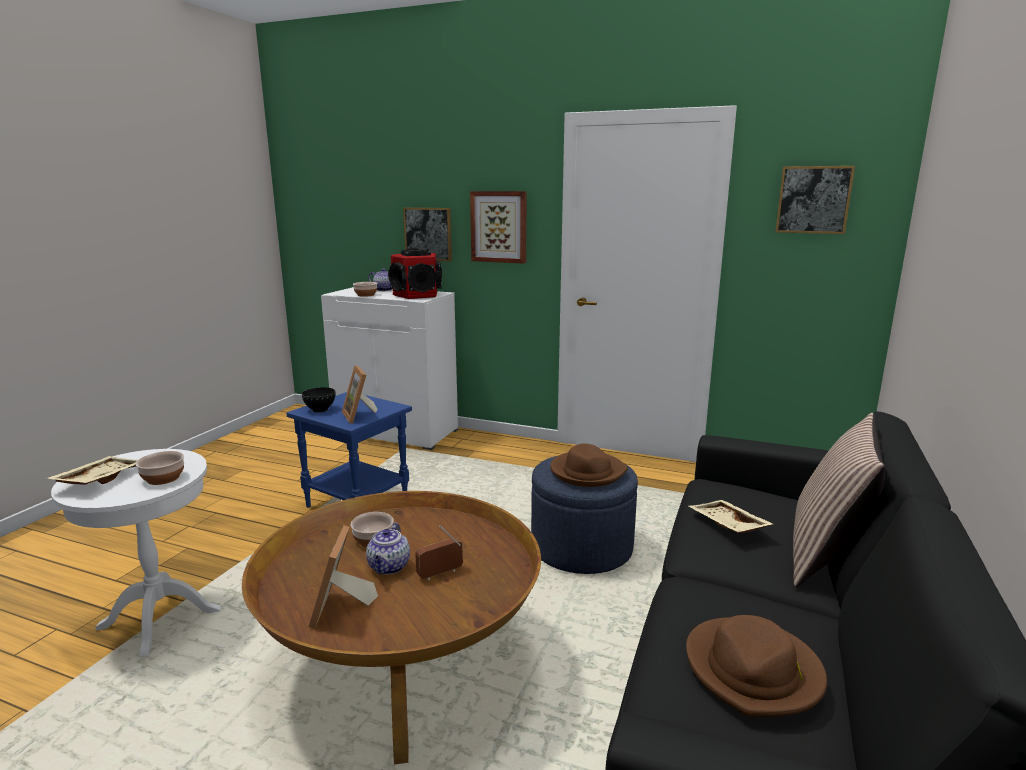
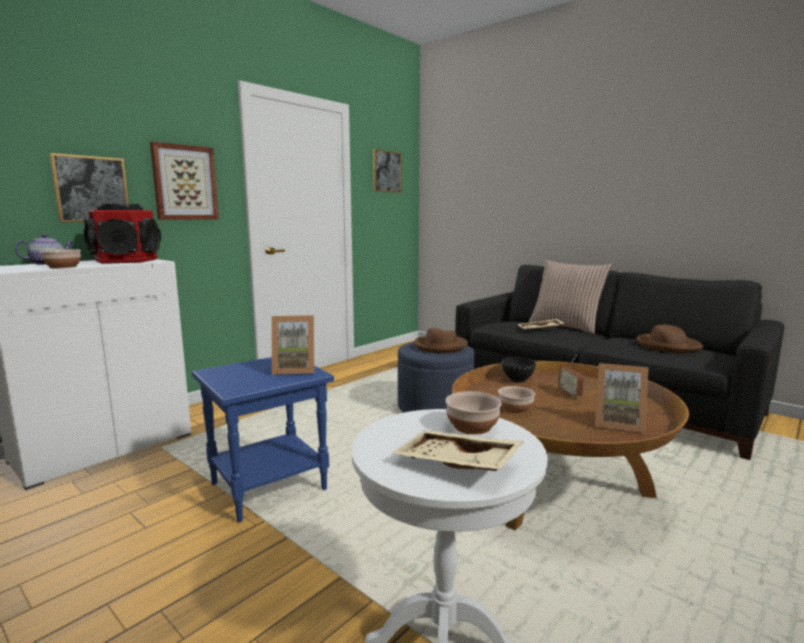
camera: 70 degrees left, 5 degrees down
(319, 410) = (244, 384): black bowl -> black bowl (517, 380)
(389, 567) = (559, 406): teapot -> none

